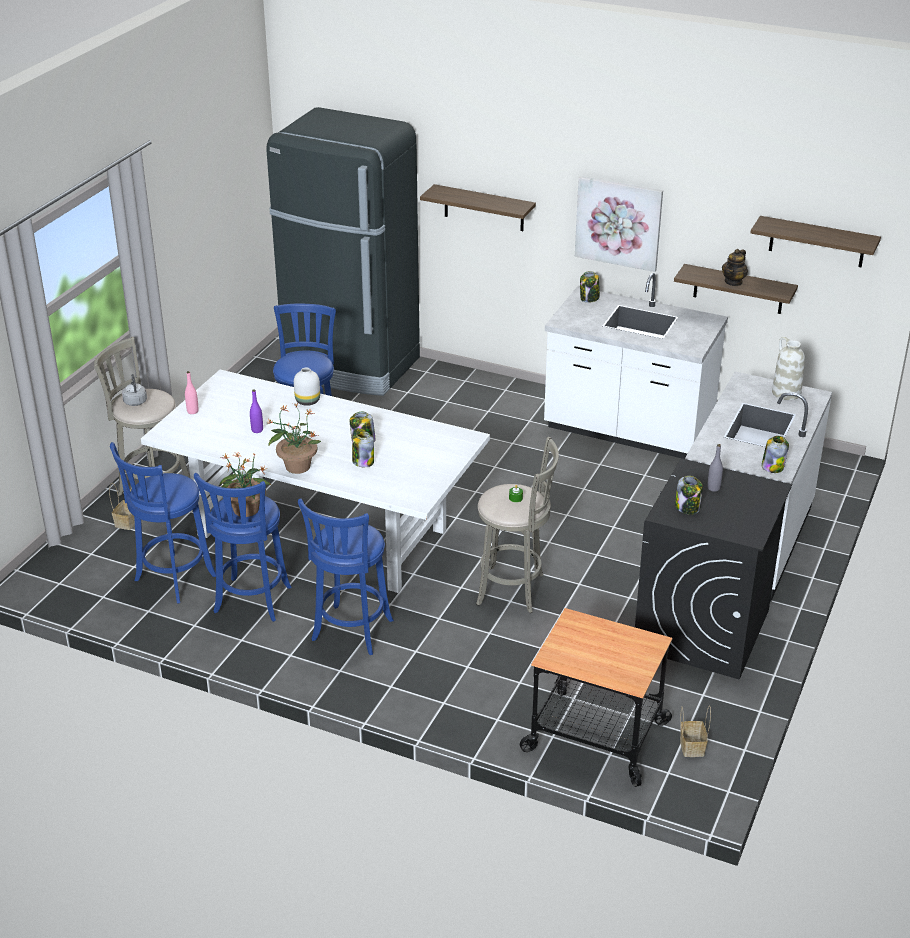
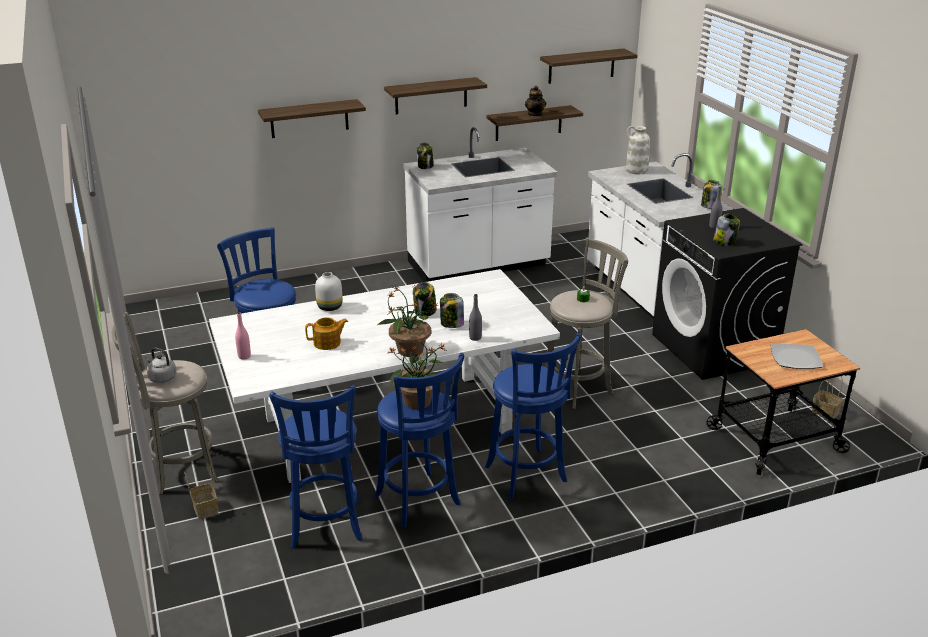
camera: 45 degrees left, 5 degrees down
(257, 430) = (328, 343): purple bottle -> teapot
(351, 366) = (215, 310): black fridge -> none
(358, 482) = (475, 338): none -> grey bottle
(602, 654) = (796, 358): none -> plate
(618, 222) = (431, 96): picture -> shelf

